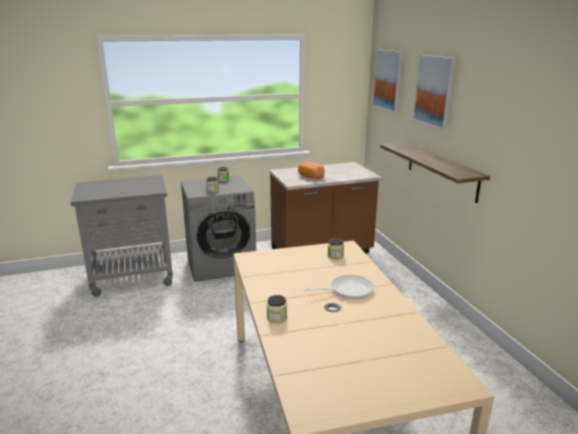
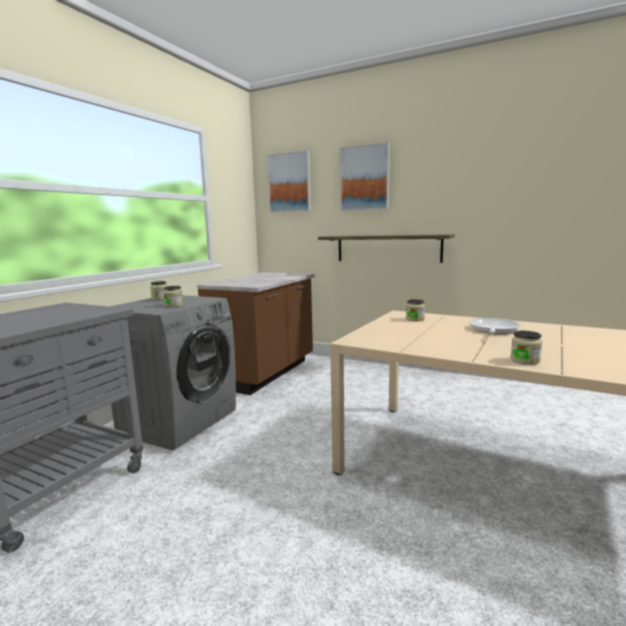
camera: 45 degrees left, 10 degrees down
(309, 177) = (257, 281): bread -> none

